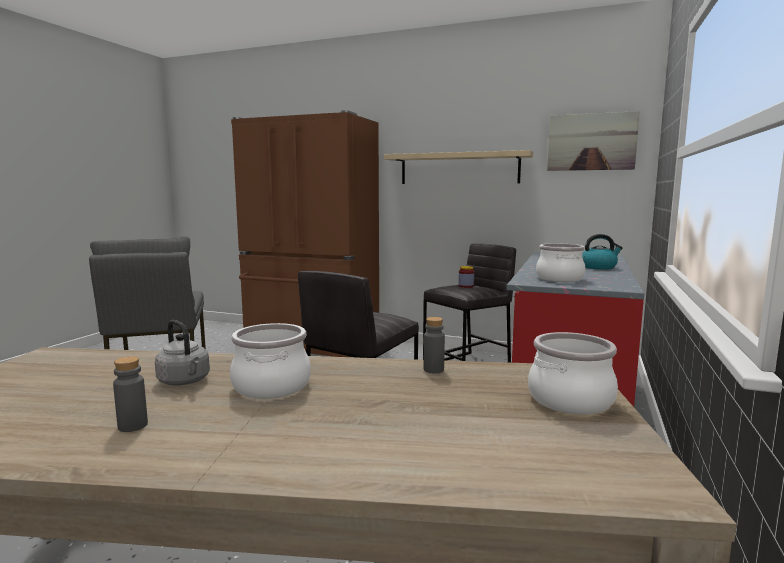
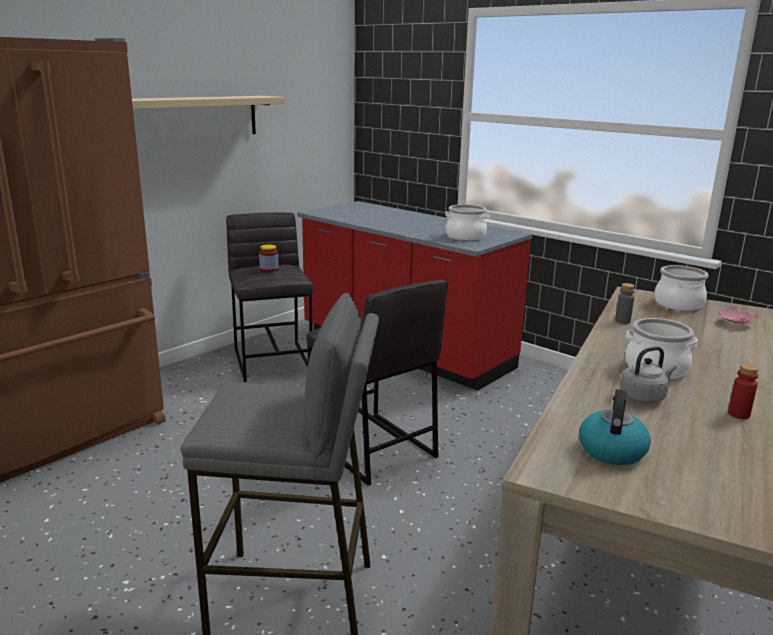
camera: 70 degrees left, 10 degrees up
(133, 426) = (738, 414): grey bottle -> red bottle
(524, 441) = (735, 323): none -> pink plate
(591, 142) = (310, 85): picture -> none
(598, 267) = (420, 219): kettle -> kettle (611, 450)

